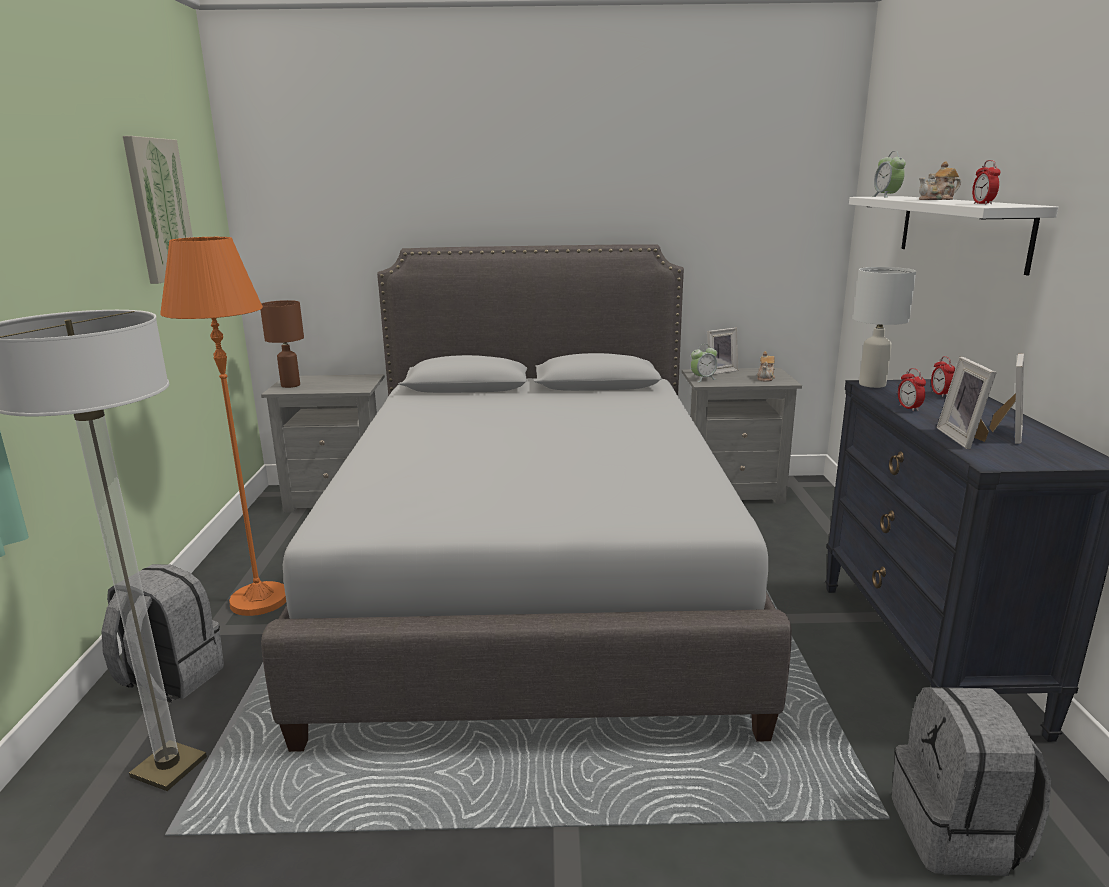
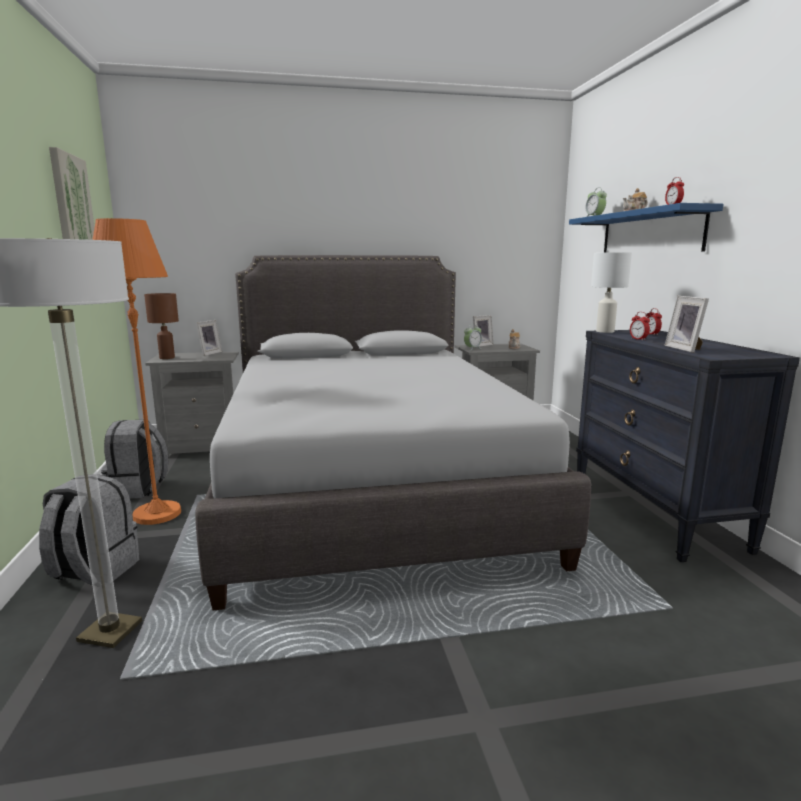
camera: 10 degrees left, 5 degrees down
(958, 834) = (720, 613): grey backpack -> grey backpack (138, 489)
(961, 230) = (650, 233): white shelf -> blue shelf
(1005, 433) = (707, 346): picture frame -> picture frame (208, 353)

